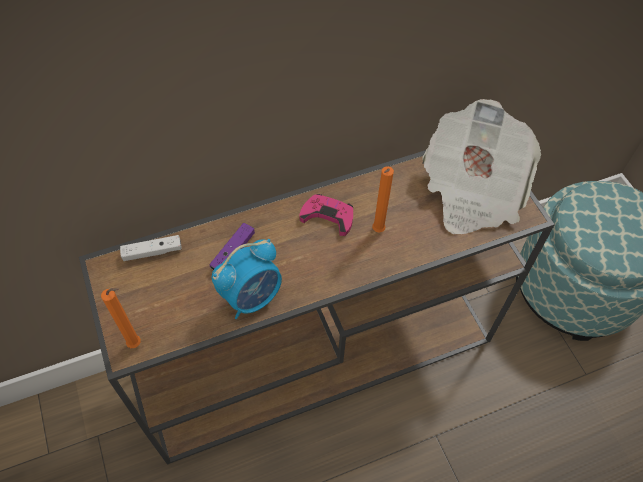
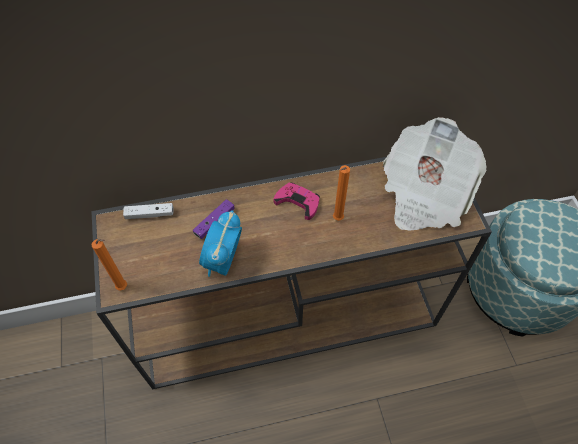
camera: 10 degrees right, 0 degrees up
(252, 296) = (223, 261): alarm clock -> alarm clock turned 135 degrees clockwise

